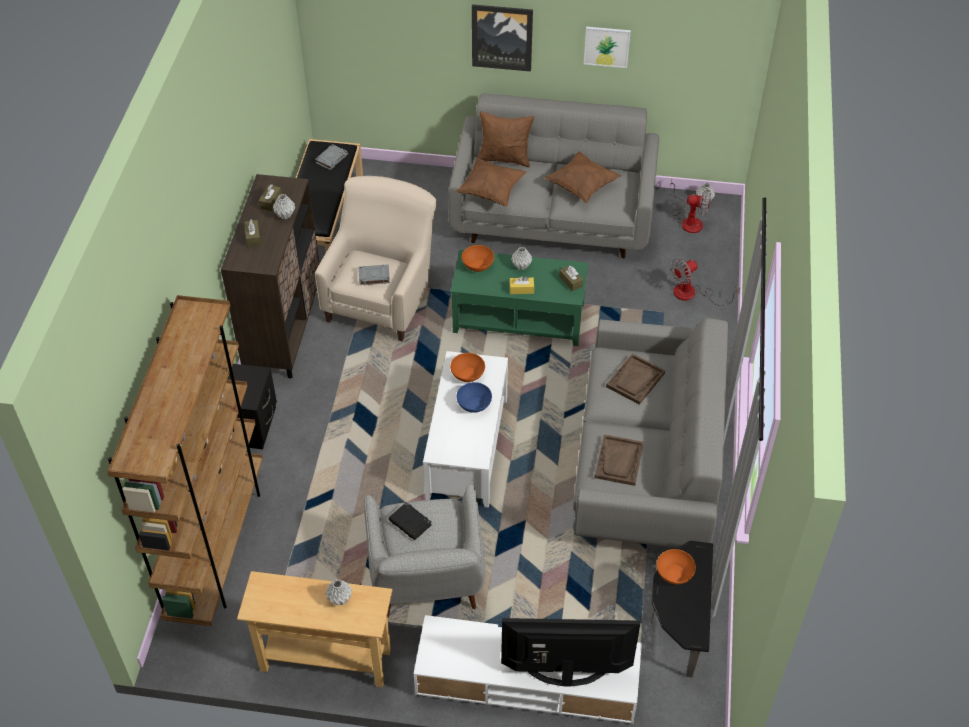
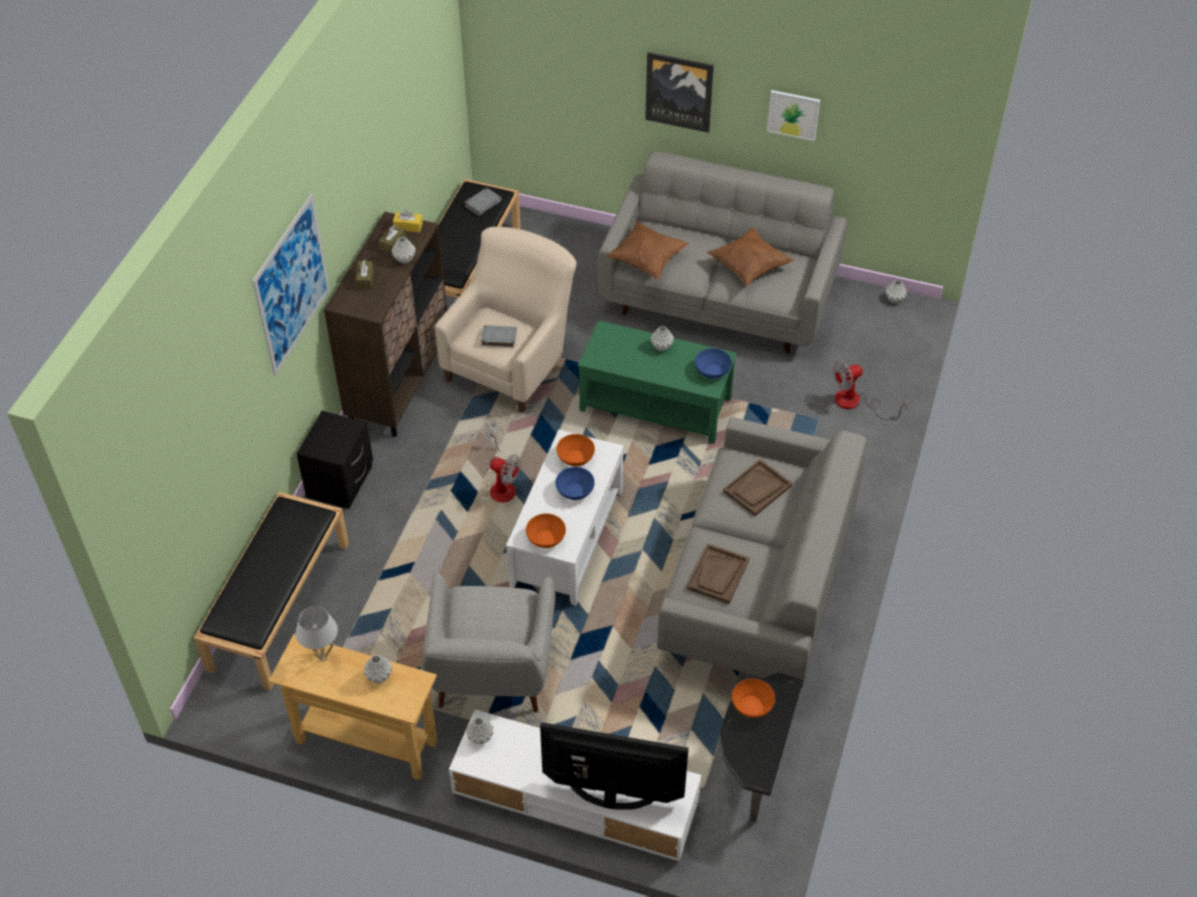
camera: 10 degrees right, 0 degrees up
(196, 249) = (291, 284): none -> picture
(217, 546) = (279, 604): brown bookcase -> black bench
(283, 589) = (322, 657): none -> white table lamp
(410, 523) = (478, 609): black book -> none
(436, 640) = (480, 738): none -> grey vase
(477, 265) = (614, 340): orange bowl -> orange bowl (546, 538)
(504, 159) = (670, 226): brown pillow -> none
(521, 289) = (656, 372): yellow tissue box -> yellow tissue box (408, 226)
(570, 281) = (712, 371): brown tissue box -> blue bowl
(688, 220) = (871, 319): fan -> fan (501, 485)

